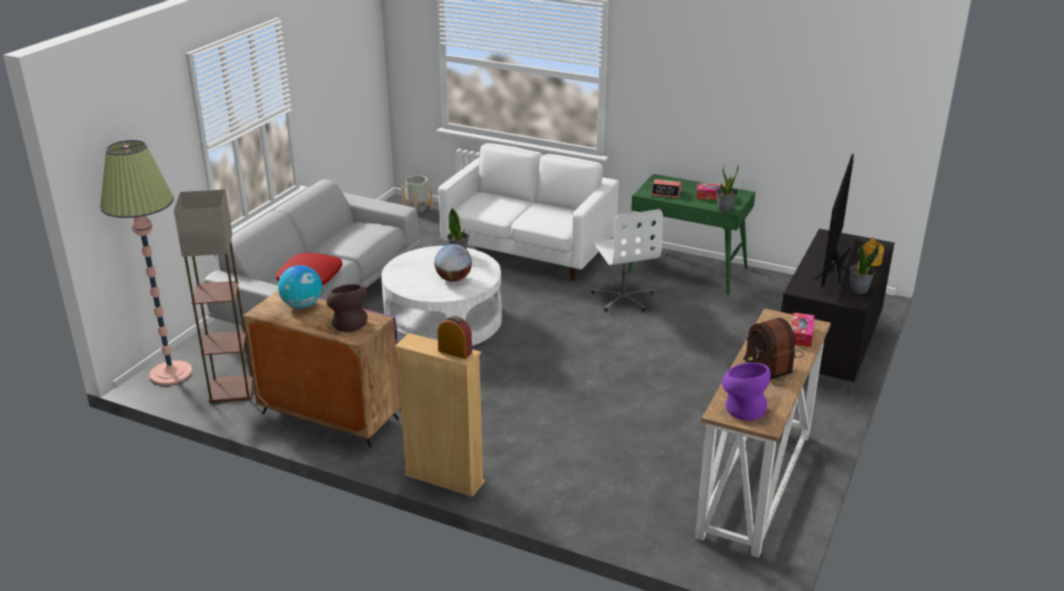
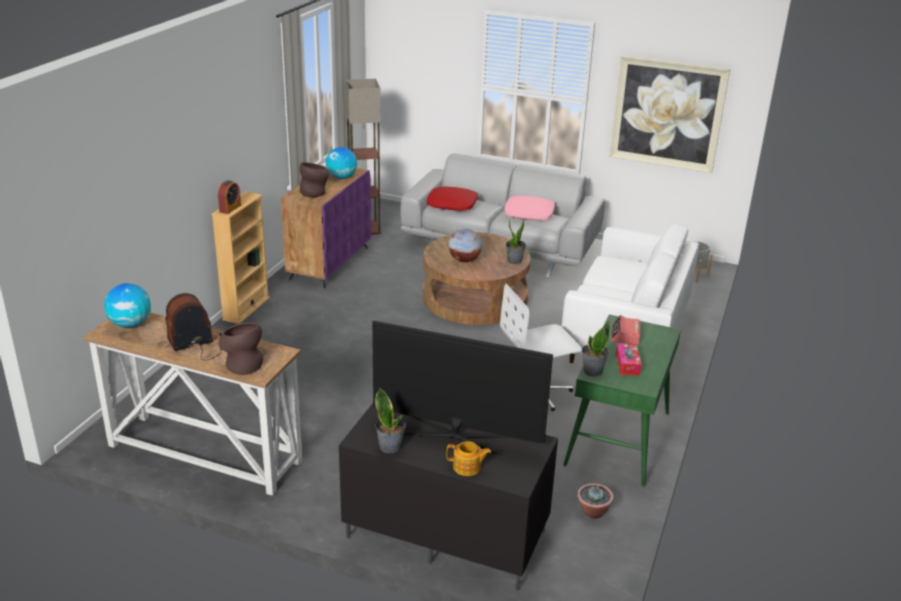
camera: 85 degrees right, 0 degrees up
(171, 373) = (385, 208): floor lamp -> none
(341, 80) = (667, 114): none -> picture
(351, 236) = (529, 214): none -> pink pillow
(443, 319) = (475, 298): white coffee table -> brown coffee table
(742, 408) = (130, 324): purple vase -> globe
(781, 289) = (593, 512): none -> potted plant
(801, 335) = (242, 364): tissue box -> brown vase

